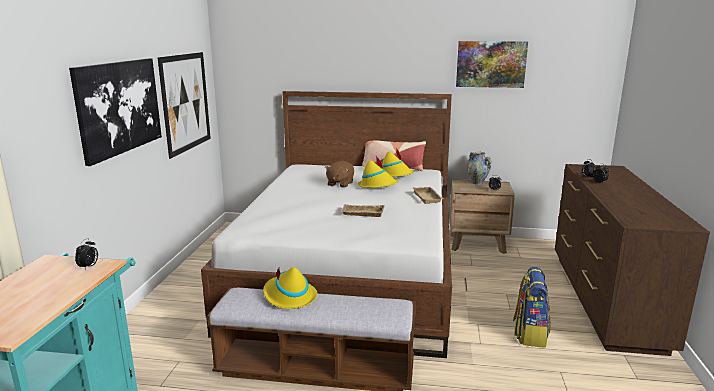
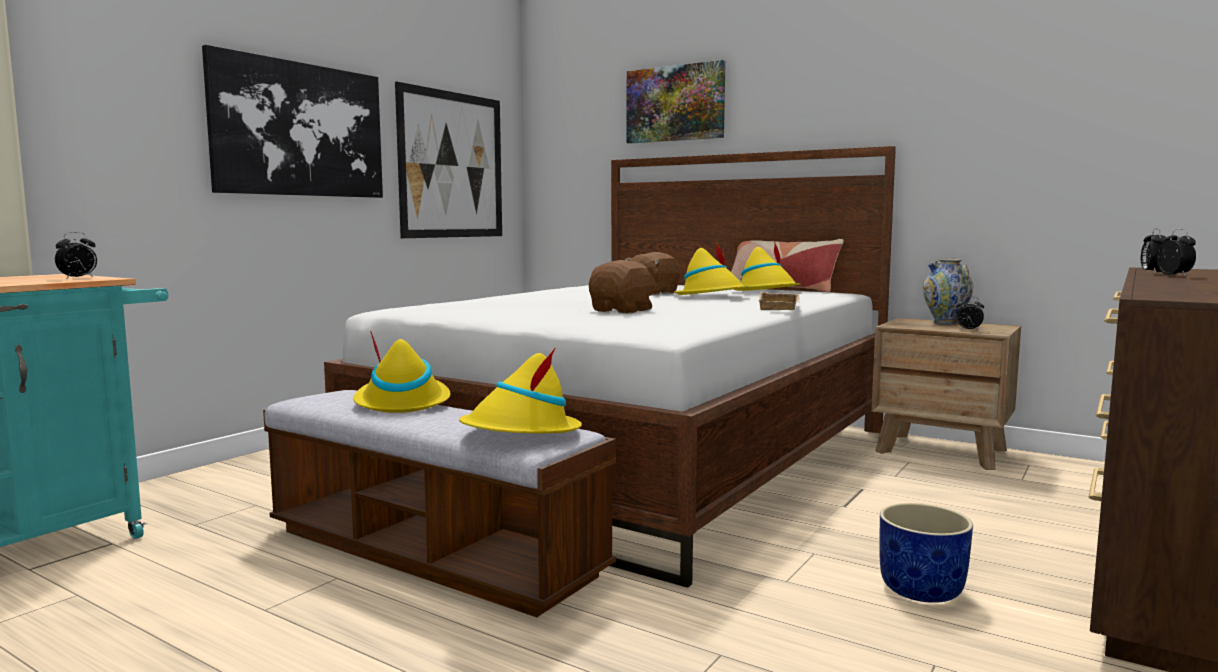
camera: 25 degrees right, 10 degrees down
(362, 214) = (623, 310): beige tray -> brown plush toy
(382, 311) = (521, 432): none -> yellow hat
(491, 64) = (977, 82): picture -> picture (675, 104)
(529, 334) = (921, 589): backpack -> blue planter

